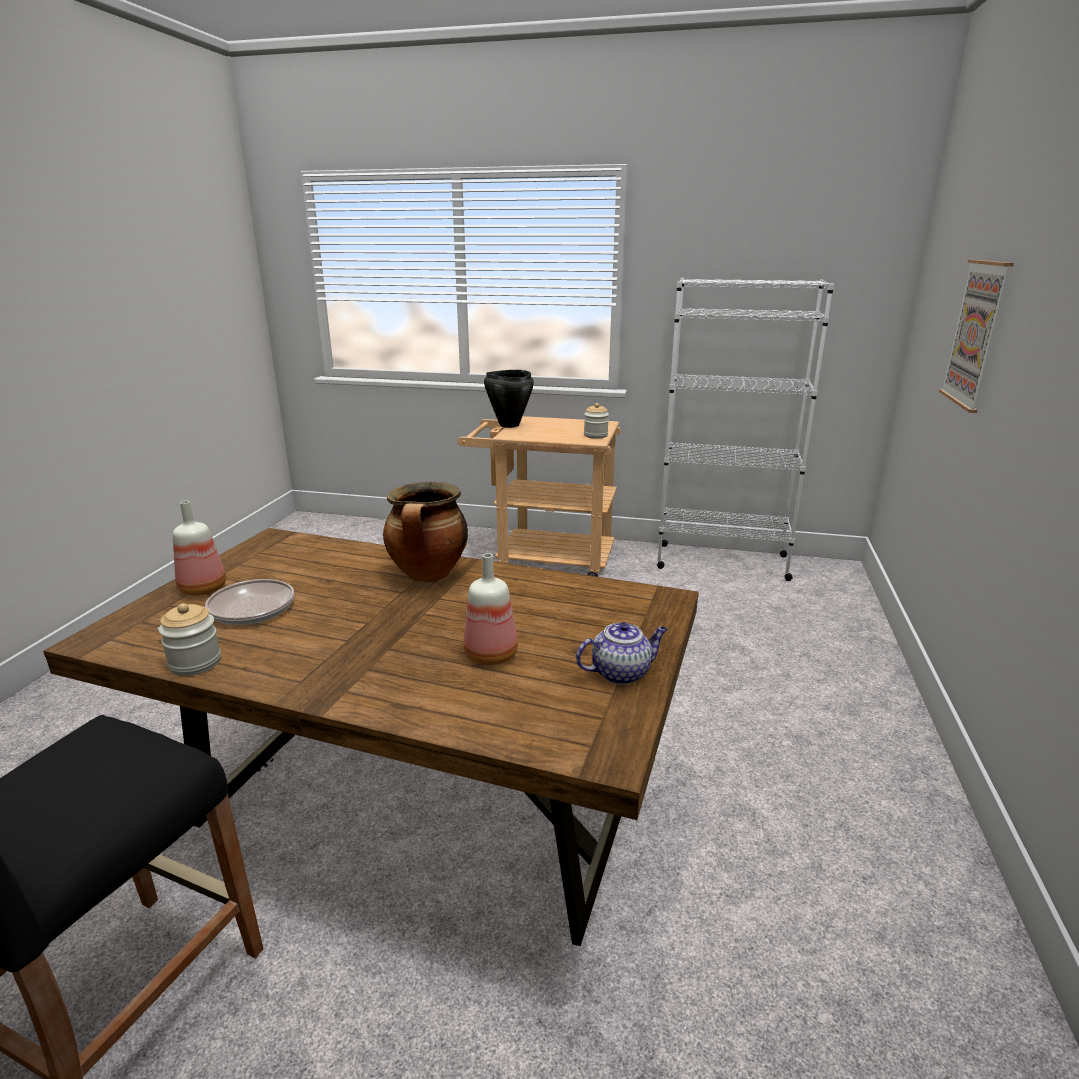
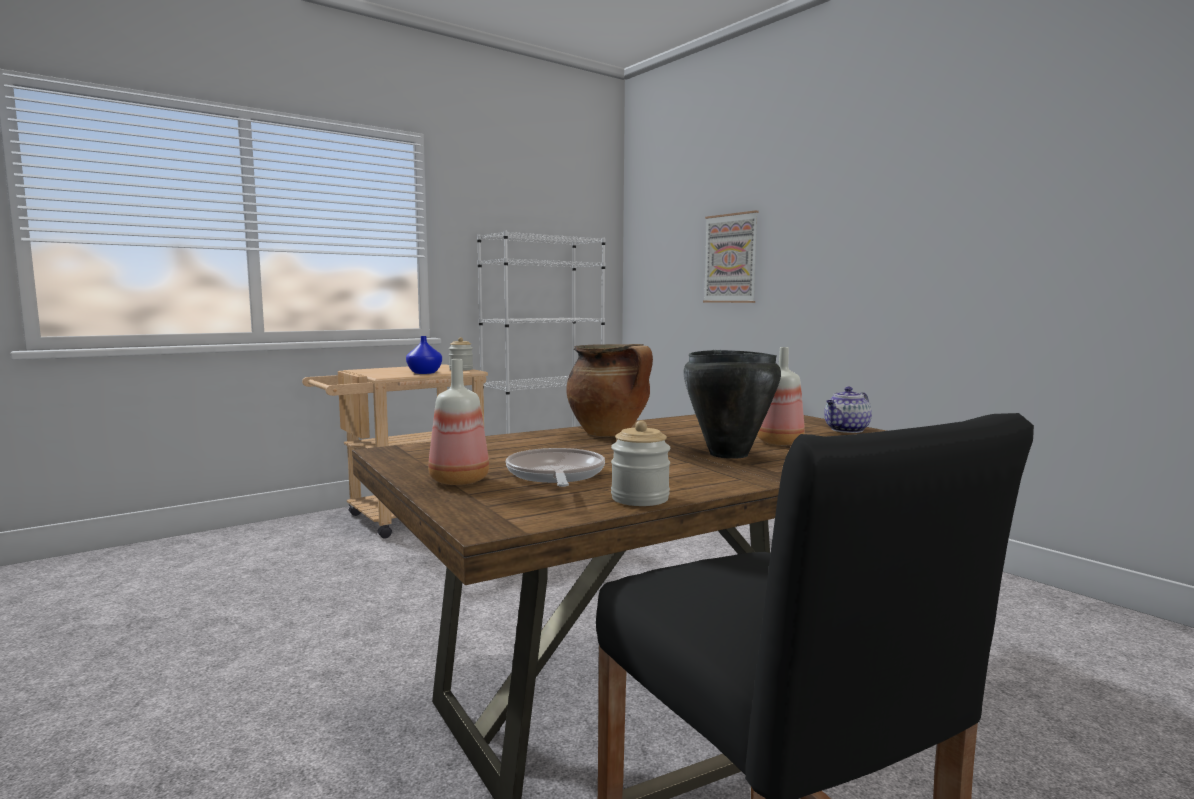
camera: 50 degrees left, 15 degrees down
(508, 425) = (362, 372): black cooking pot -> black cooking pot (728, 454)
(551, 435) = (425, 373): none -> blue vase
(621, 672) = (846, 430): teapot -> teapot turned 150 degrees counterclockwise

